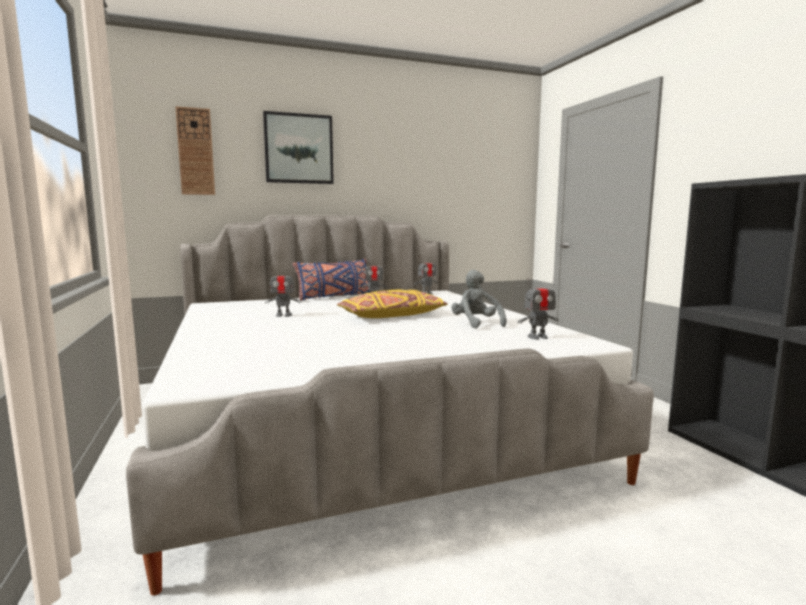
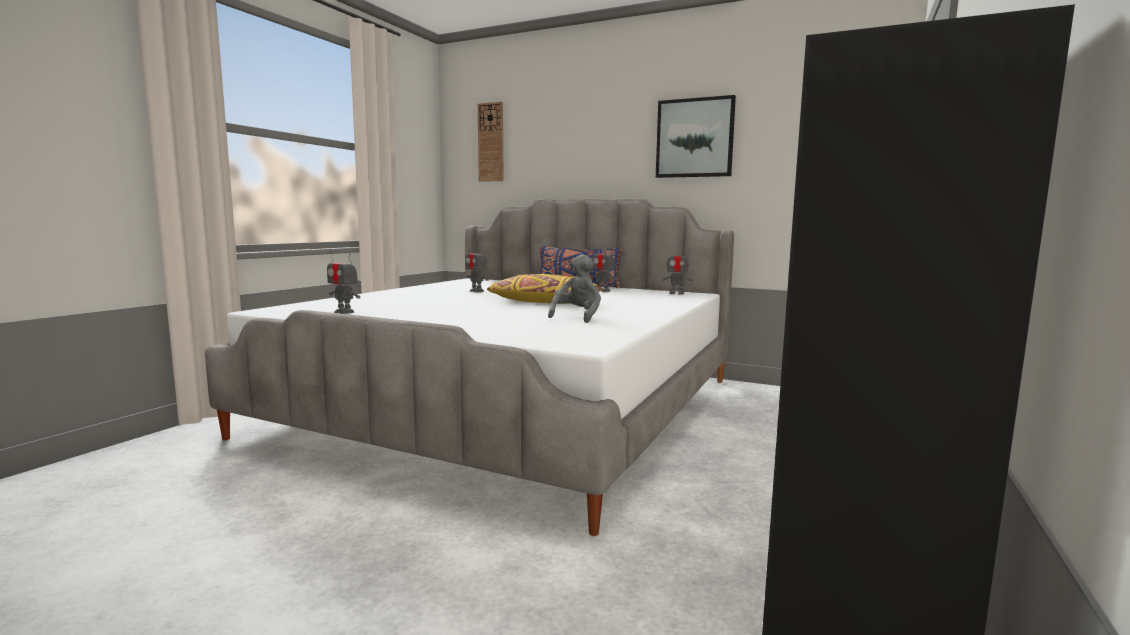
camera: 45 degrees right, 0 degrees up
(299, 149) = (575, 130): picture -> picture (695, 138)
(538, 337) = (568, 333): toy robot -> toy robot (344, 312)

